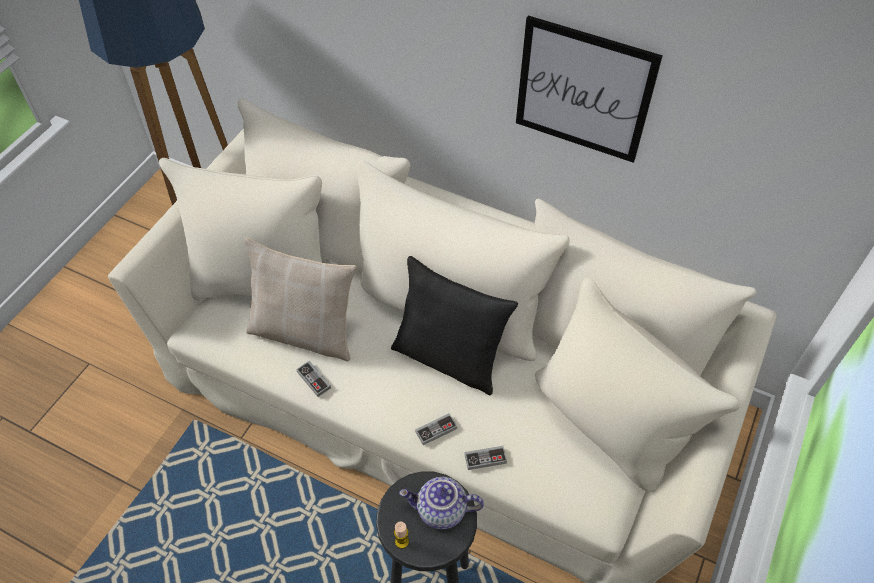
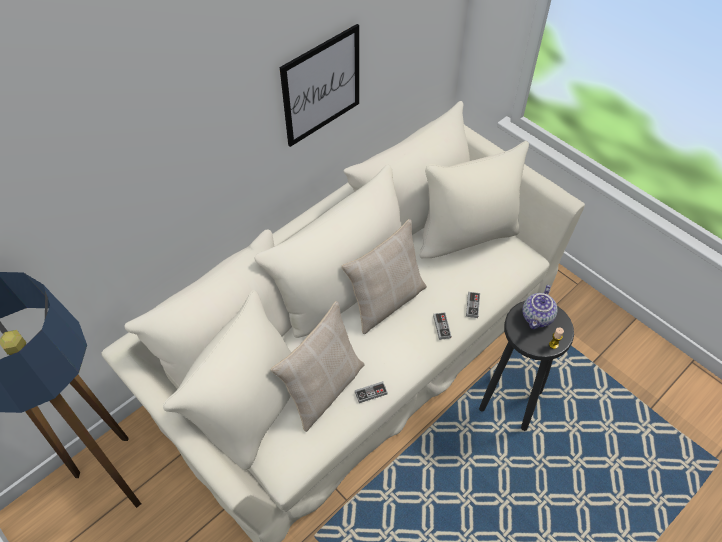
camera: 70 degrees left, 0 degrees up
(449, 357) = (386, 301): black pillow -> beige pillow

